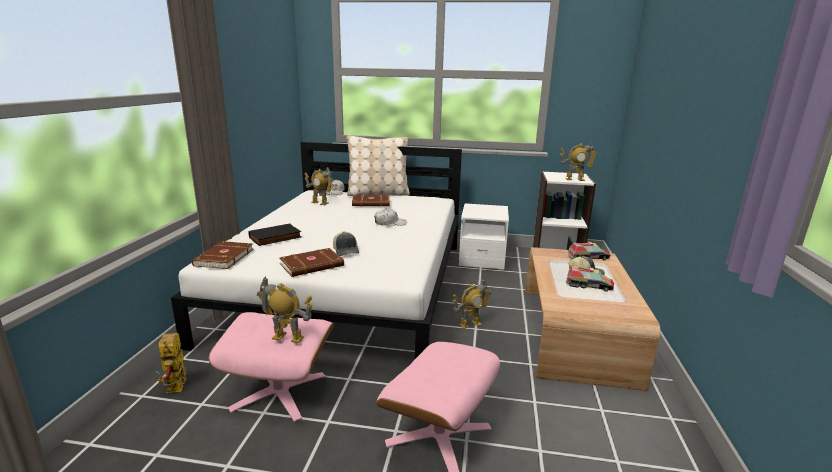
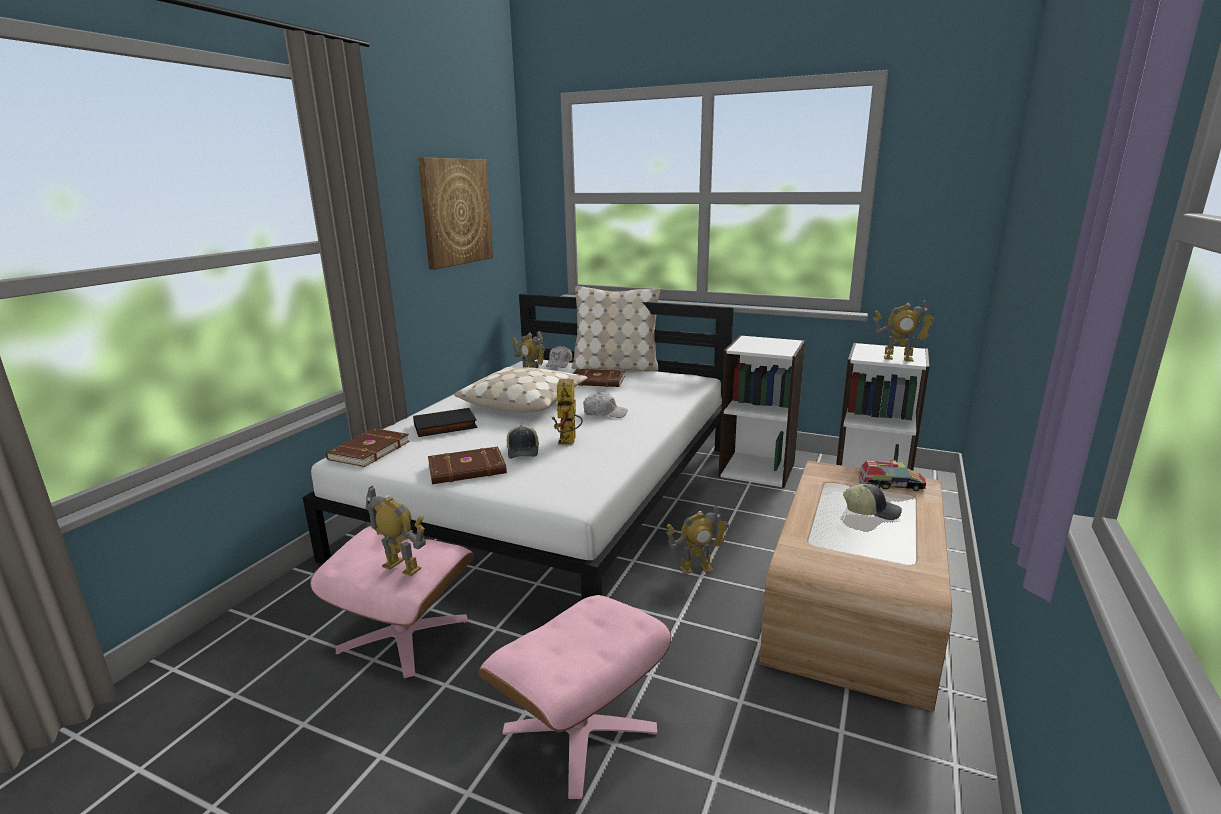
camera: 15 degrees right, 0 degrees up
(177, 389) = (291, 613): toy robot -> toy robot (569, 442)
(260, 77) = (456, 212): none -> picture
(325, 218) = (524, 401): none -> beige pillow
(482, 259) = (757, 469): white nightstand -> white bookcase
(589, 285) = (866, 532): toy truck -> none

